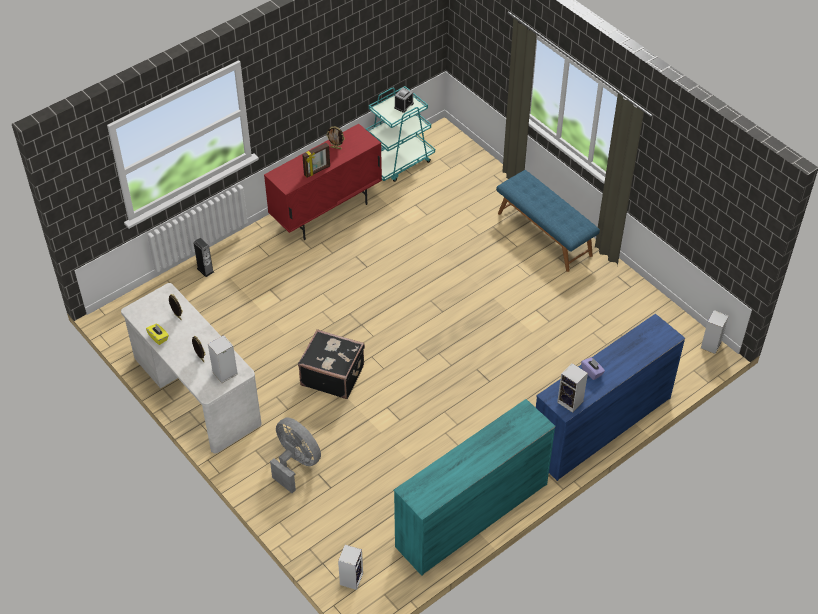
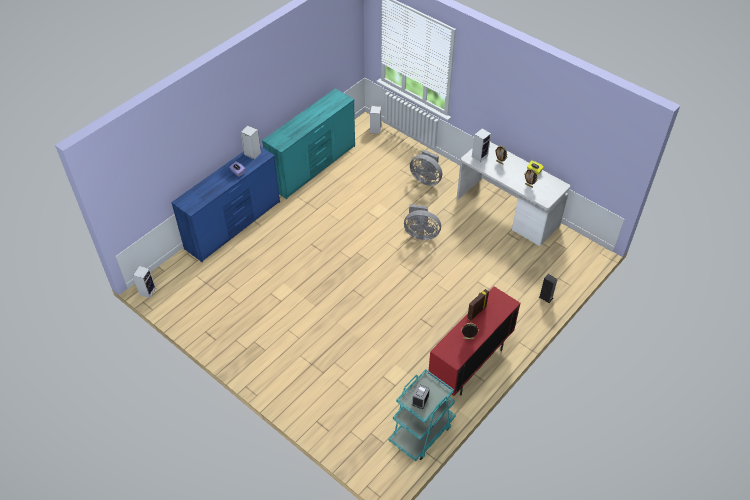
camera: 170 degrees right, 0 degrees up
(332, 375) = (421, 233): black suitcase -> grey fan
(545, 234) = (277, 372): blue bench -> none

